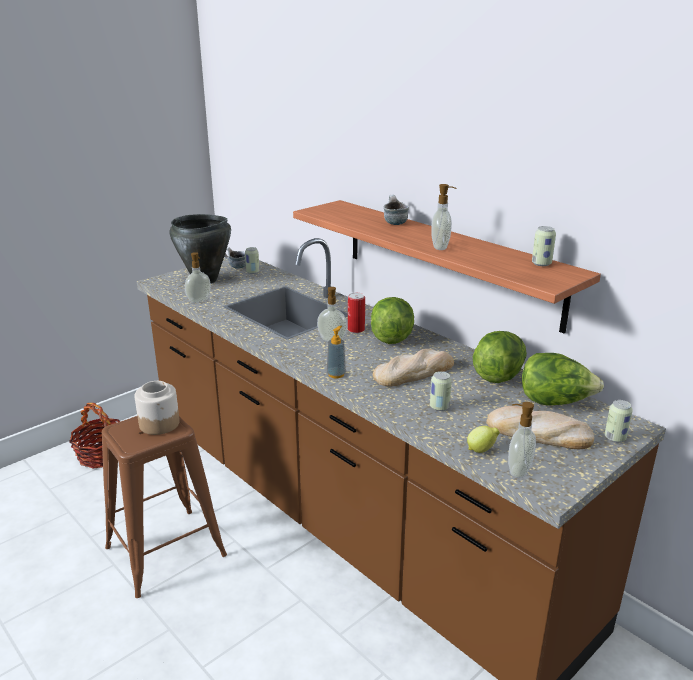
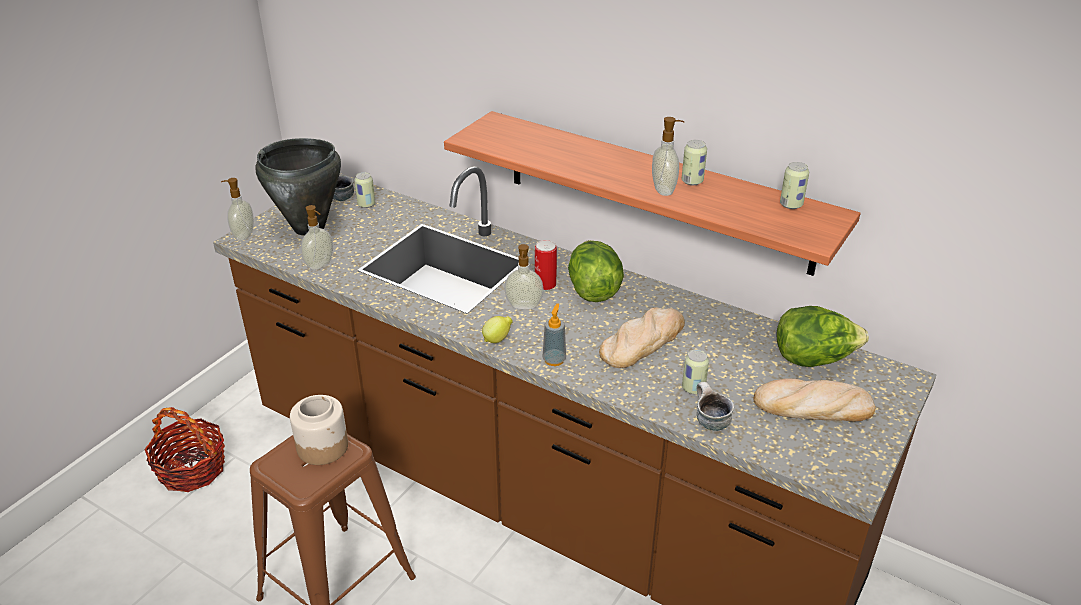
camera: 15 degrees left, 10 degrees up
(393, 222) = (584, 149): mug -> mug (708, 421)
(481, 450) = (763, 441): lemon -> lemon (497, 340)
(498, 375) = (738, 329): lettuce -> none
(517, 470) = (811, 462): soap dispenser -> soap dispenser (243, 235)
(615, 438) = (891, 398): can -> can (692, 181)

